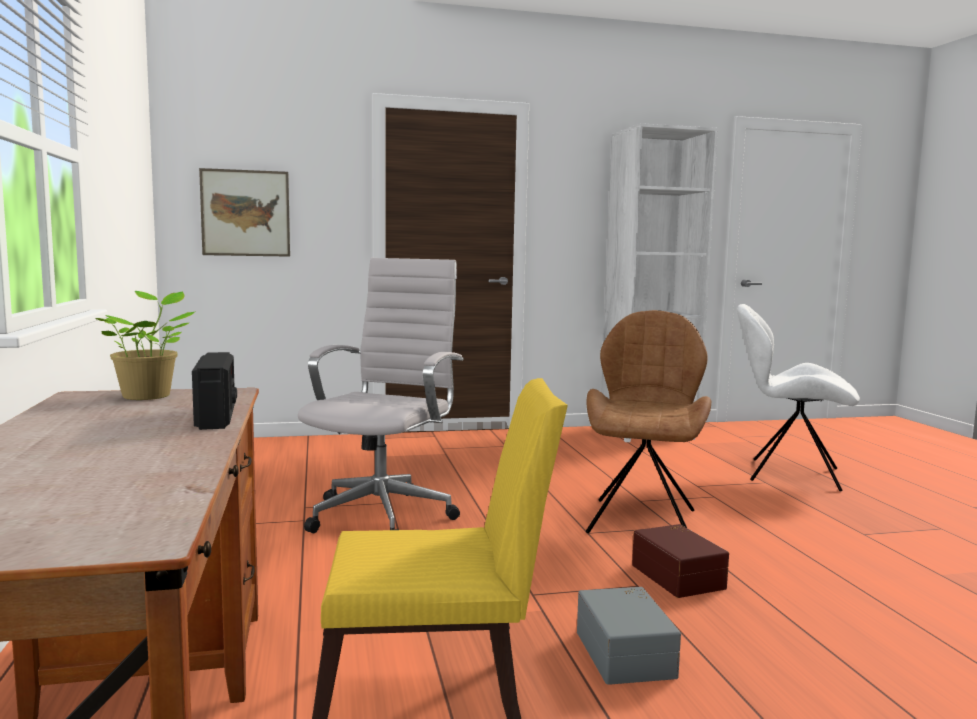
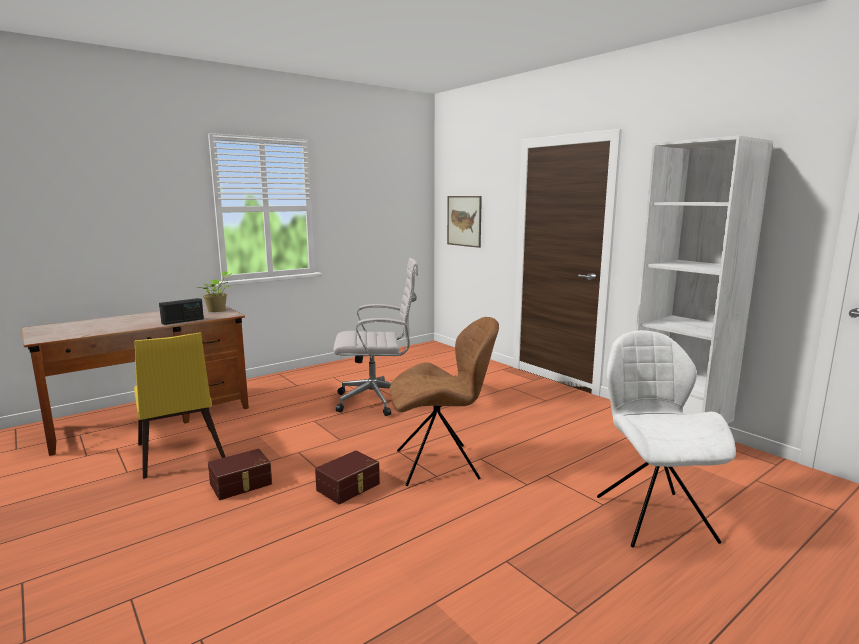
camera: 65 degrees right, 5 degrees up
(627, 653) = (241, 484): grey storage box -> brown storage box

